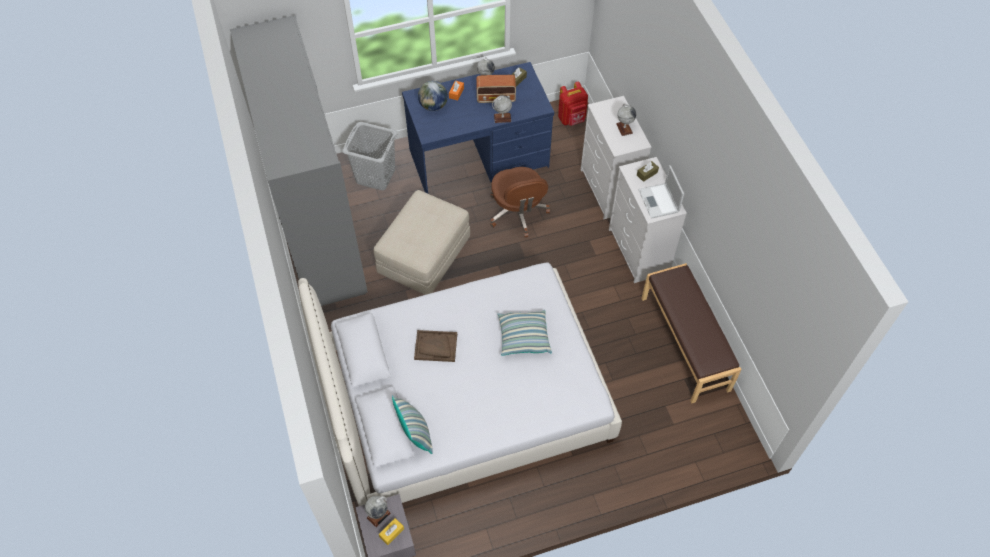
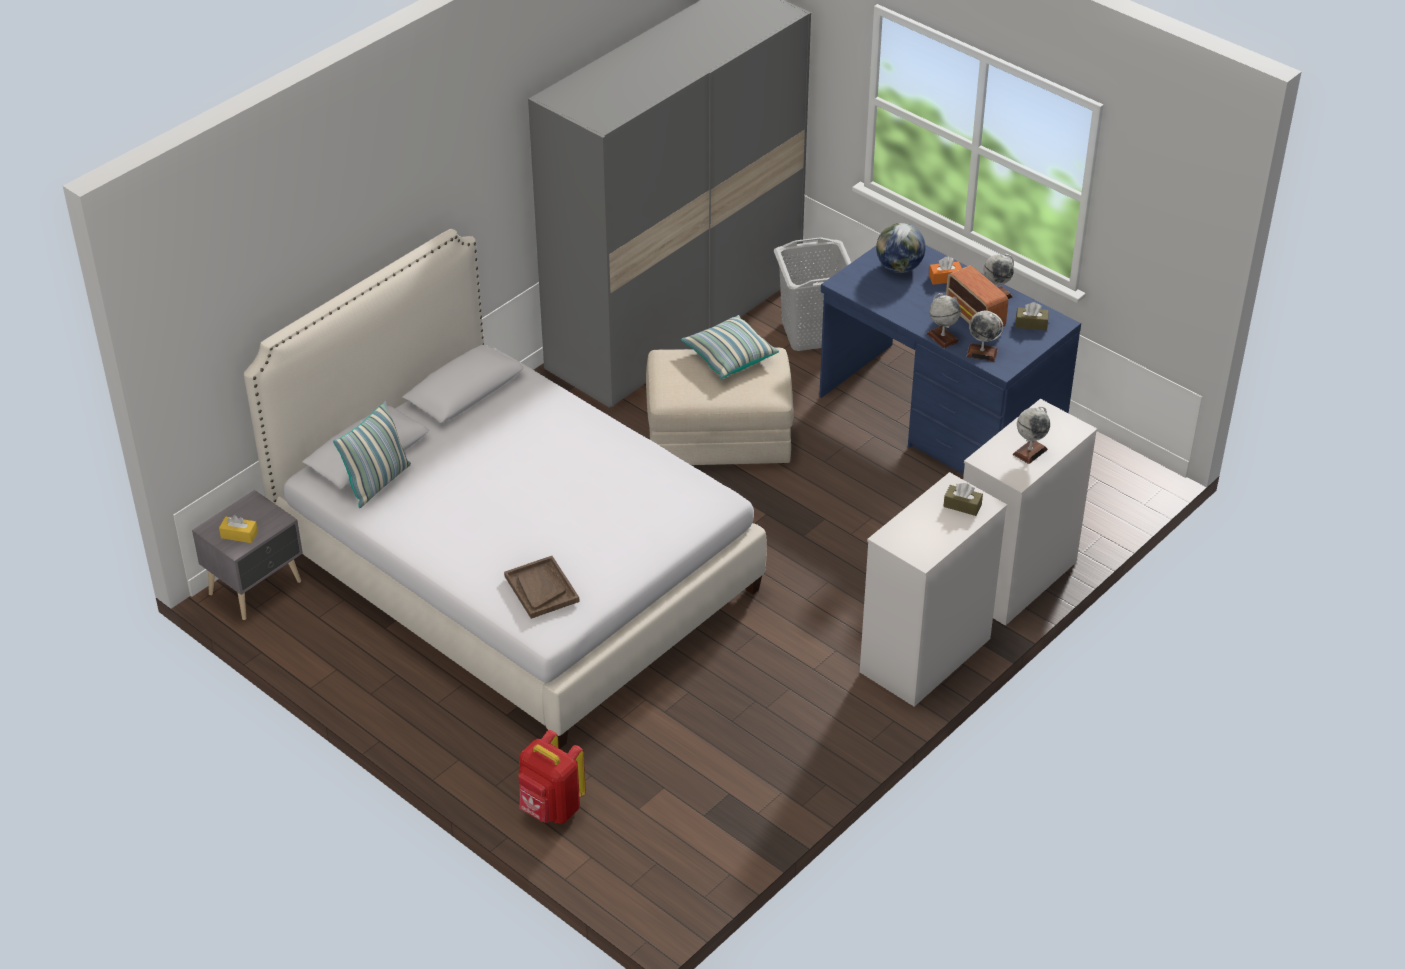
camera: 60 degrees right, 15 degrees down
(378, 515) = (256, 513): globe -> globe (982, 353)
(435, 346) = (521, 448): brown tray -> brown tray (541, 589)
(518, 213) = (877, 497): brown office chair -> none
(523, 337) = (599, 523): pillow -> pillow (729, 357)
(572, 119) = (1116, 484): red backpack -> red backpack (551, 808)
(659, 201) = (920, 536): laptop -> none
(685, 343) = (796, 772): brown bench -> none

